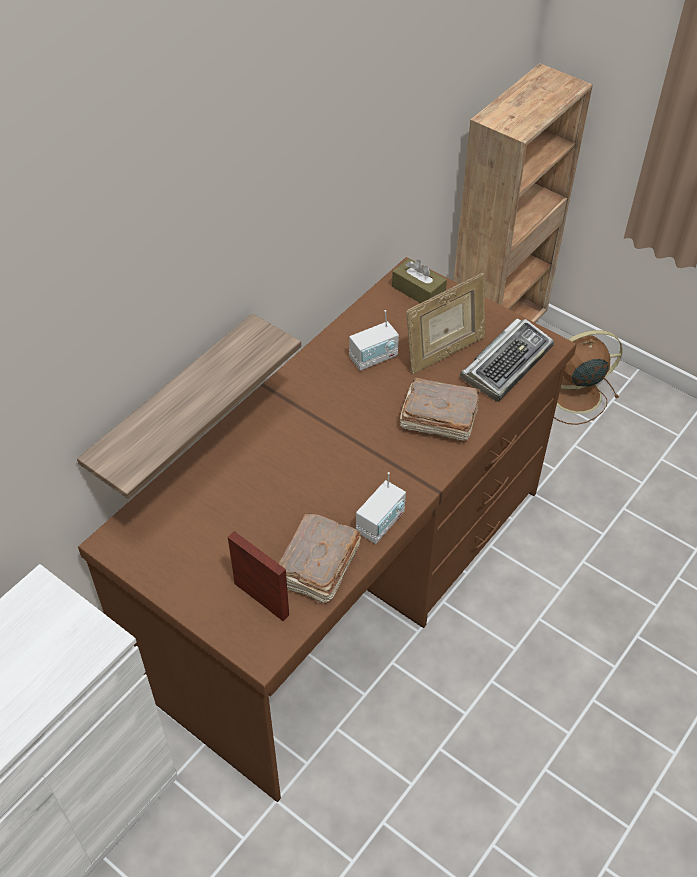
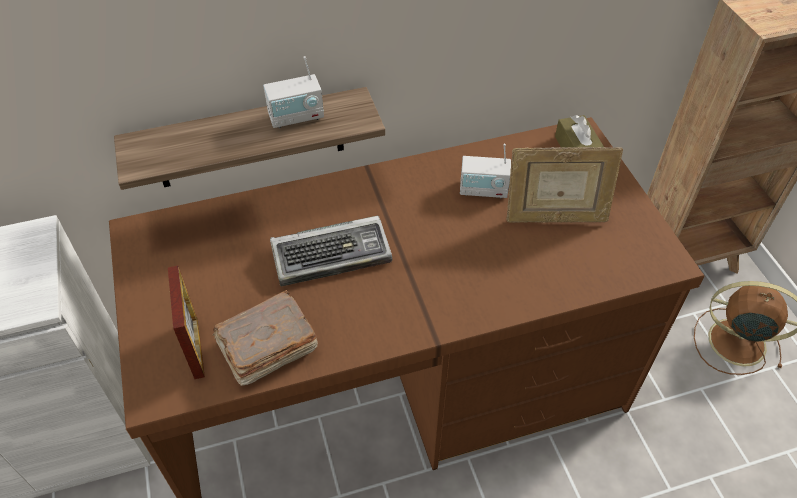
camera: 35 degrees right, 0 degrees up
(380, 523) = (357, 342): radio -> radio (296, 117)
(437, 419) = (496, 274): brown book -> none
(507, 363) = (611, 258): keyboard -> keyboard (333, 255)

